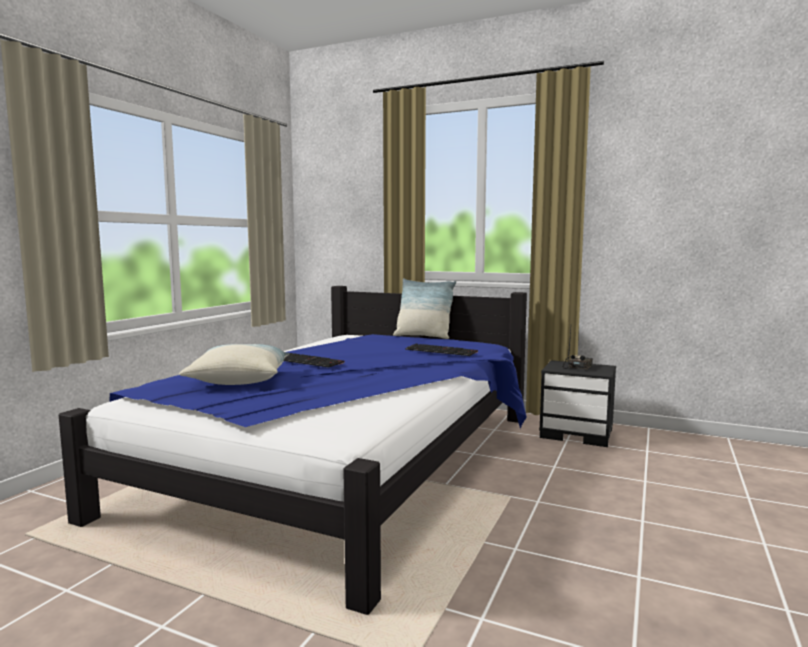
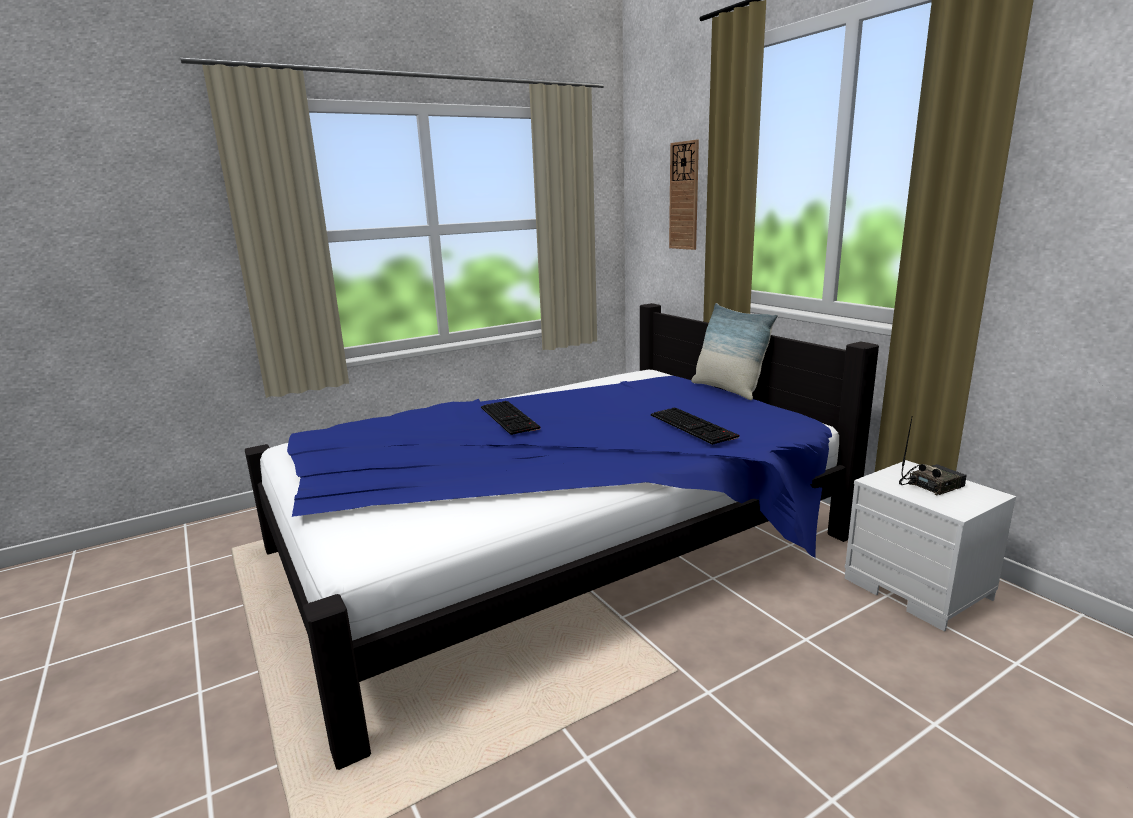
camera: 35 degrees right, 10 degrees up
(239, 379) = (403, 437): pillow -> none
(355, 208) = (684, 196): none -> wall clock
(577, 434) = (919, 589): black nightstand -> white nightstand

